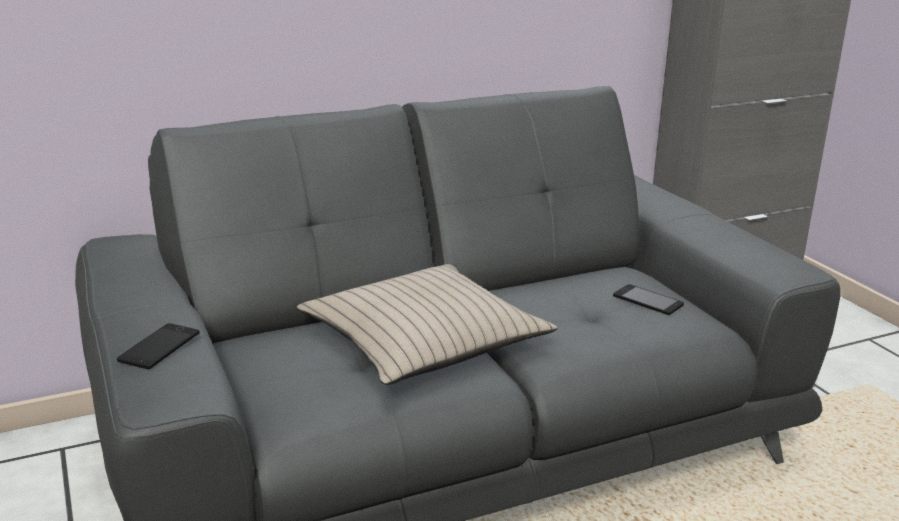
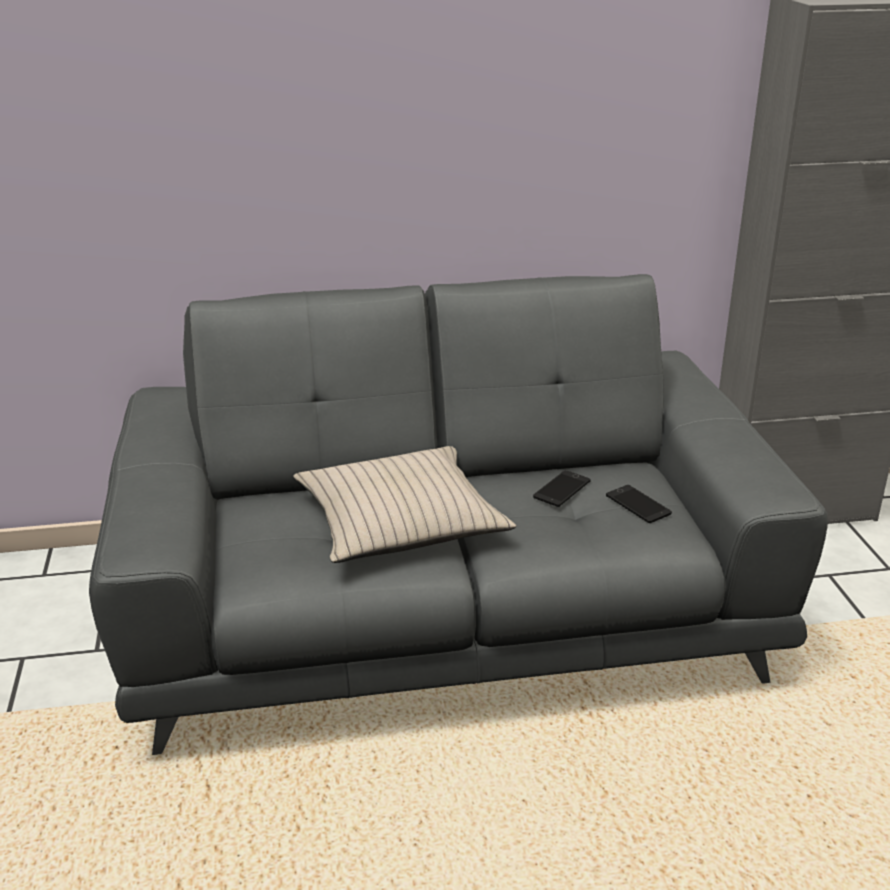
camera: 15 degrees right, 5 degrees up
(159, 347) = (153, 505): phone -> phone (562, 489)

